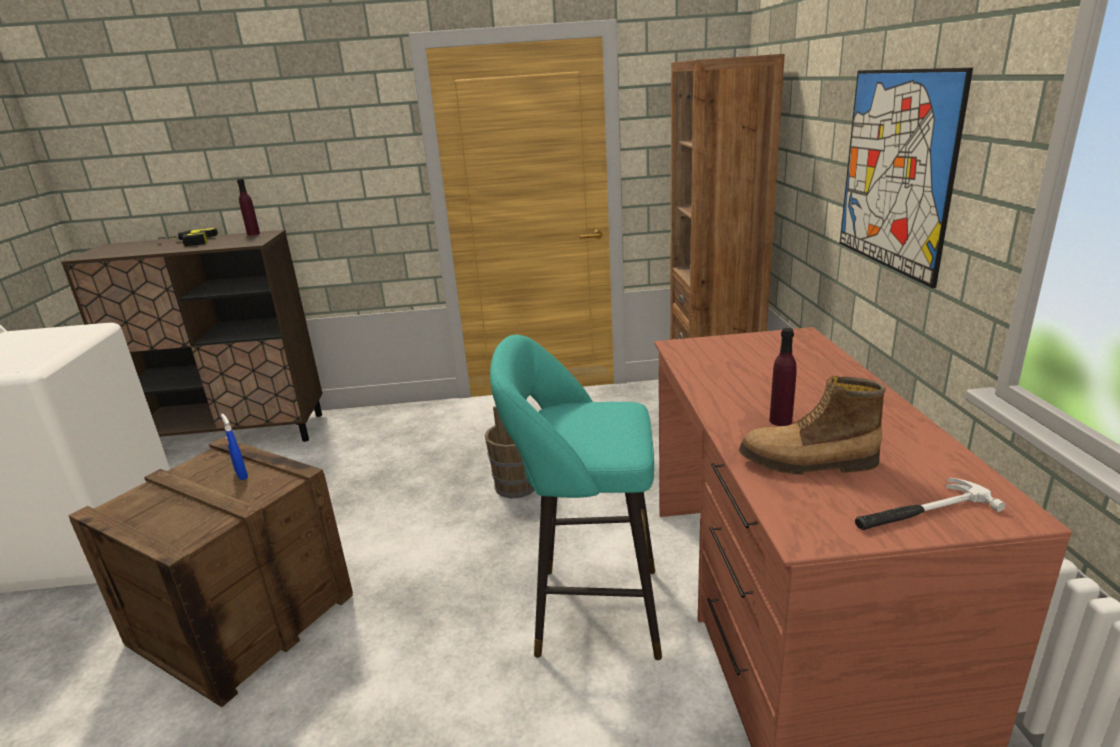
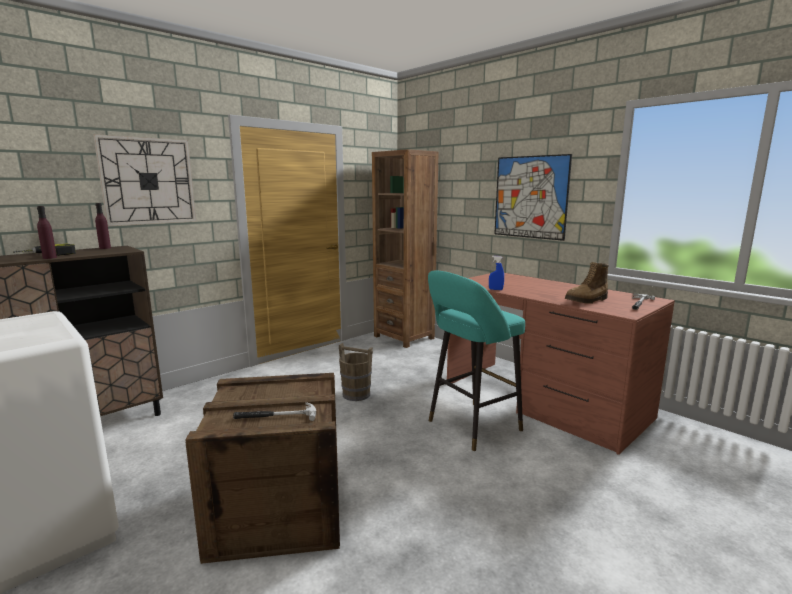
camera: 40 degrees left, 10 degrees down
(172, 517) = (275, 416): none -> hammer
(241, 475) = (279, 389): blue spray bottle -> blue spray bottle (495, 289)
(304, 145) = (148, 181): none -> wall clock
(780, 421) = (553, 294): purple bottle -> purple bottle (49, 258)

